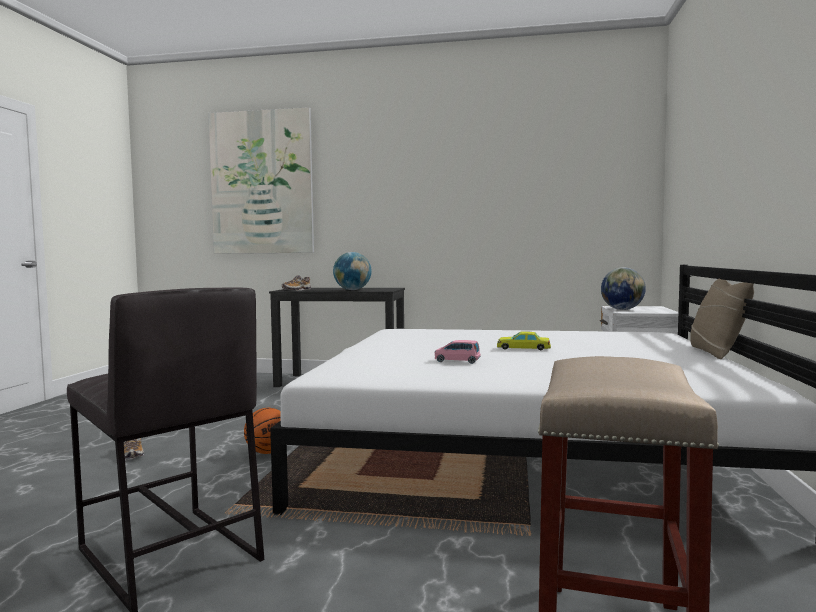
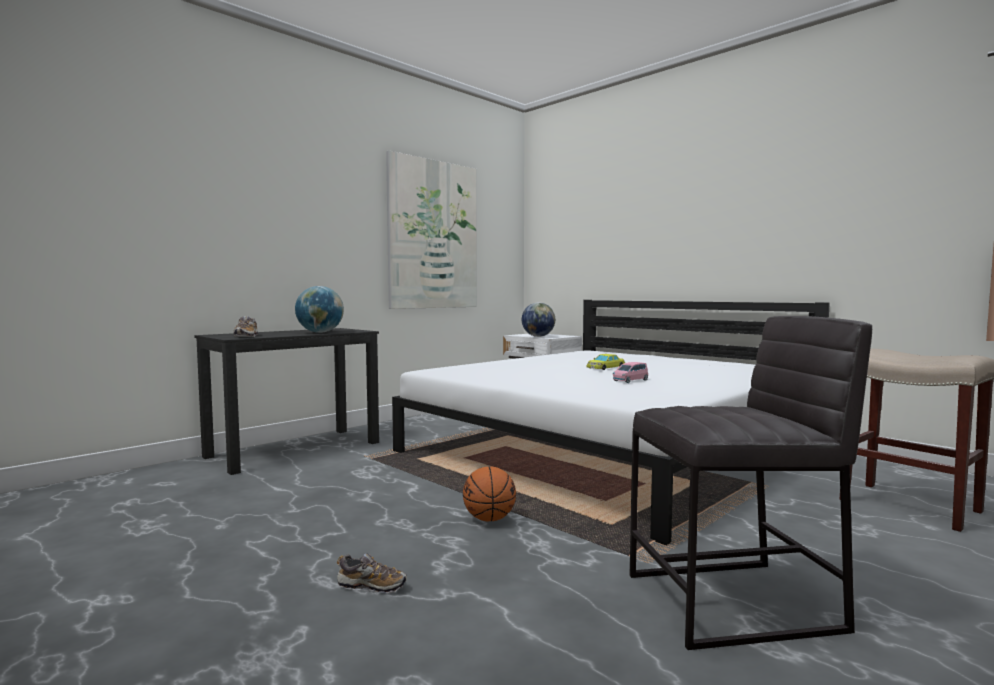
camera: 55 degrees left, 0 degrees up
(261, 182) = (134, 178): picture -> picture (433, 235)
(717, 352) = (675, 356): beige pillow -> none

